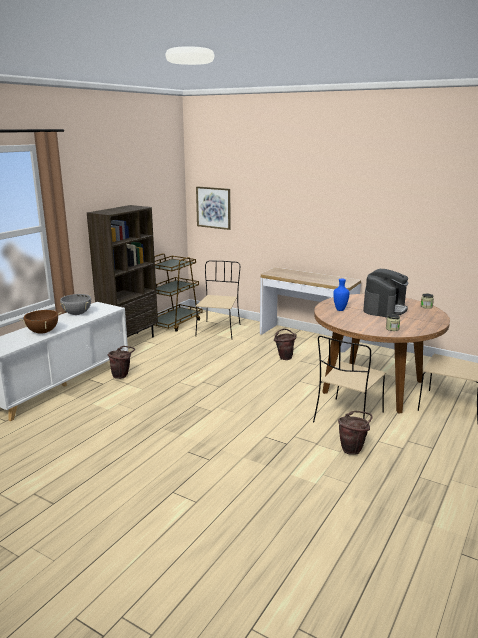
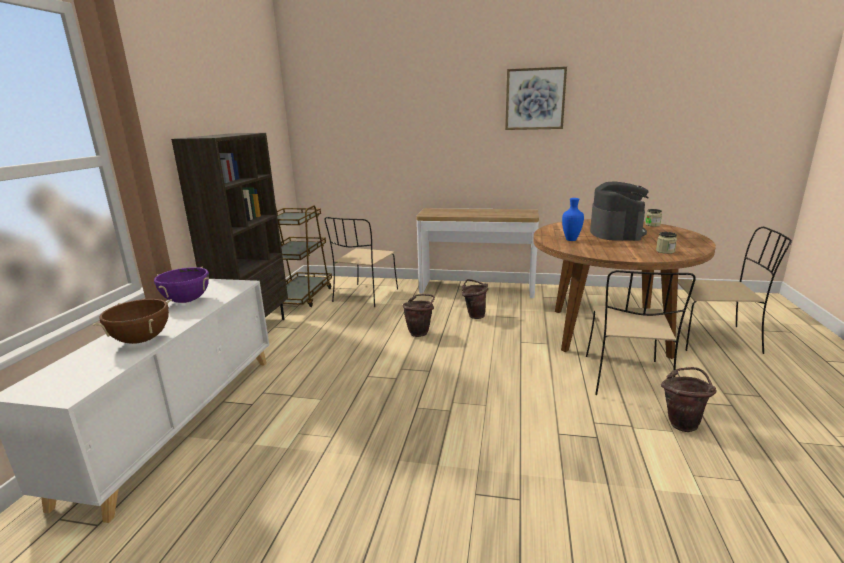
camera: 20 degrees left, 0 degrees up
(77, 314) = (186, 301): grey cooking pot -> purple cooking pot
(122, 375) = (275, 384): brown bucket -> brown bucket (420, 332)
(213, 207) = (331, 141): picture -> picture (535, 99)
(219, 330) = (365, 296): beige chair -> beige chair turned 150 degrees counterclockwise

